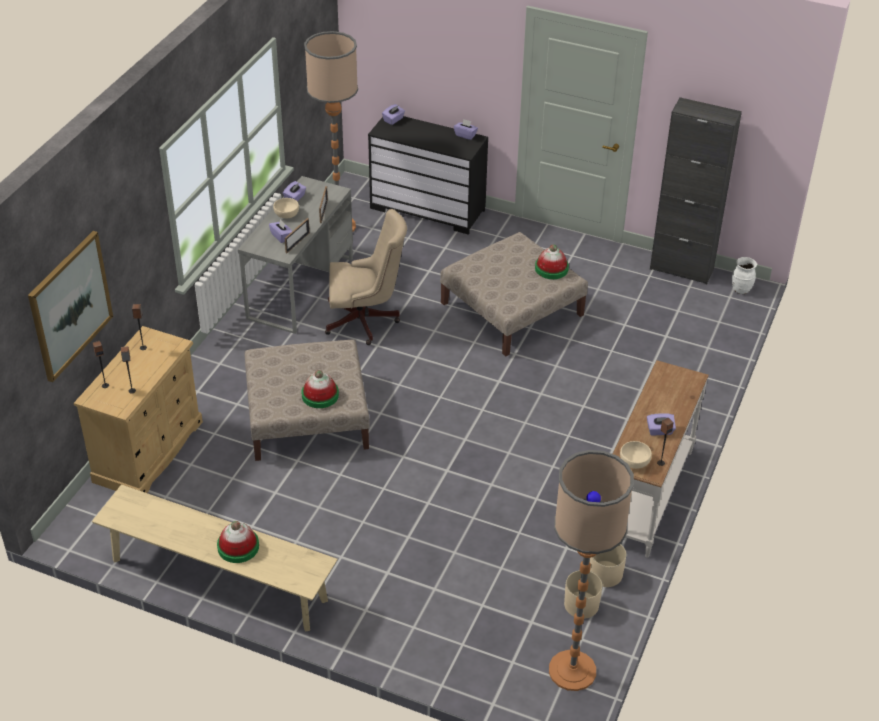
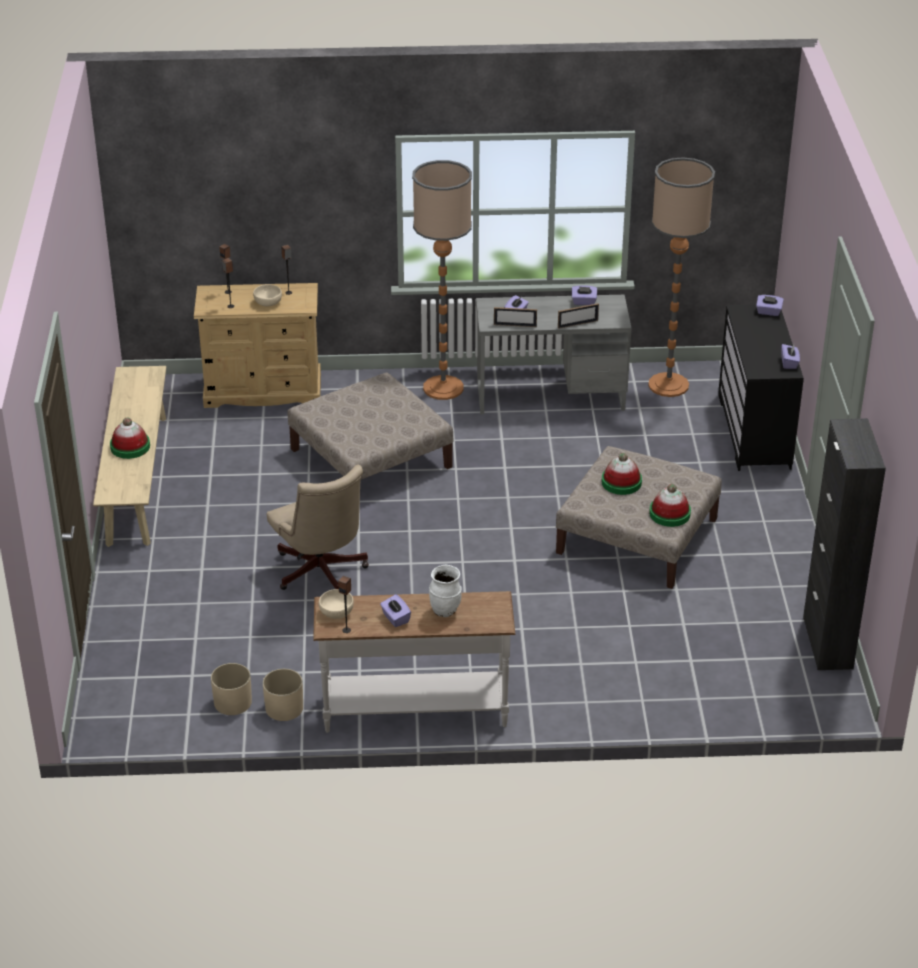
camera: 65 degrees right, 5 degrees down
(70, 305) = (221, 200): picture -> none
(286, 214) = (553, 306): beige bowl -> beige bowl (267, 302)
(320, 395) = (352, 429): hat -> hat (621, 482)
(366, 321) = (534, 449): beige office chair -> beige office chair (321, 574)
(572, 670) = (145, 718): floor lamp -> floor lamp (443, 388)
(741, 289) = (833, 701): white vase -> white vase (445, 610)

